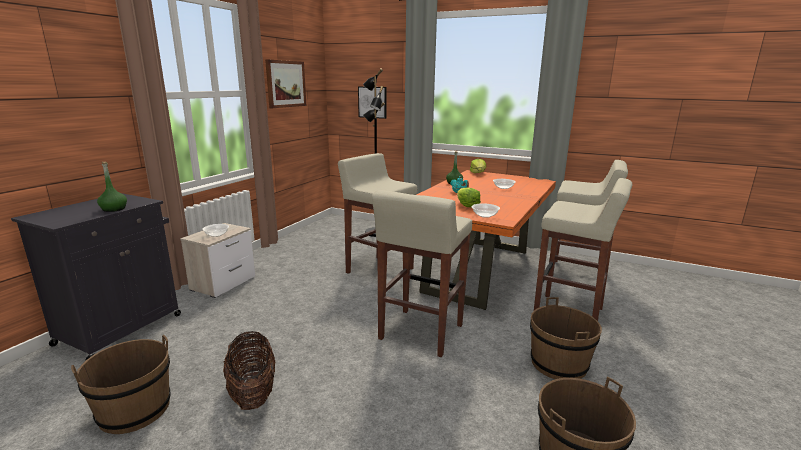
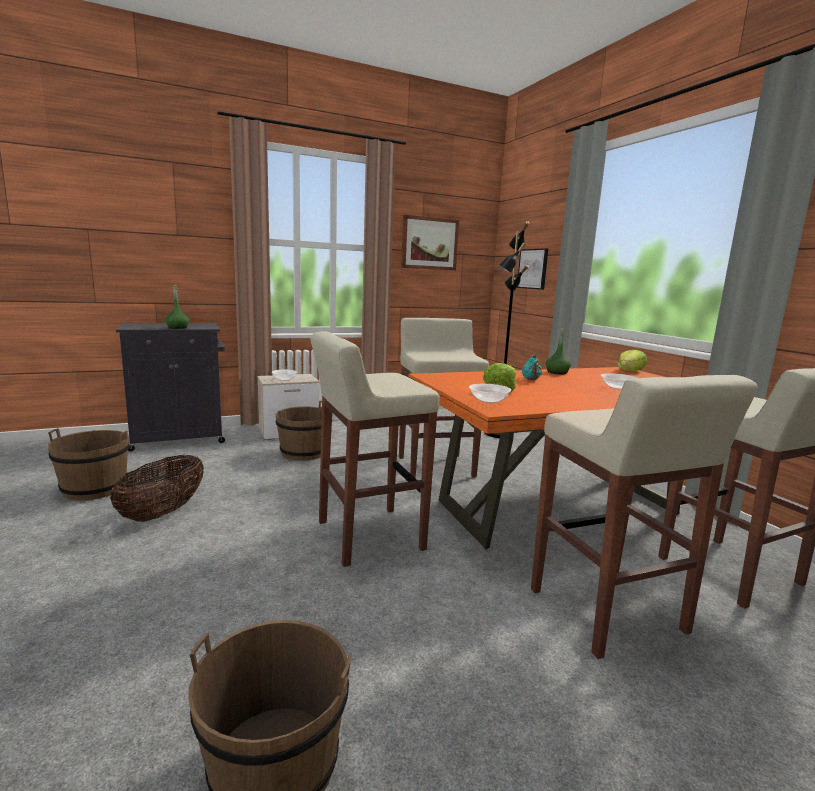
camera: 40 degrees right, 5 degrees down
(558, 364) = (469, 655): brown bucket -> brown bucket (304, 452)

